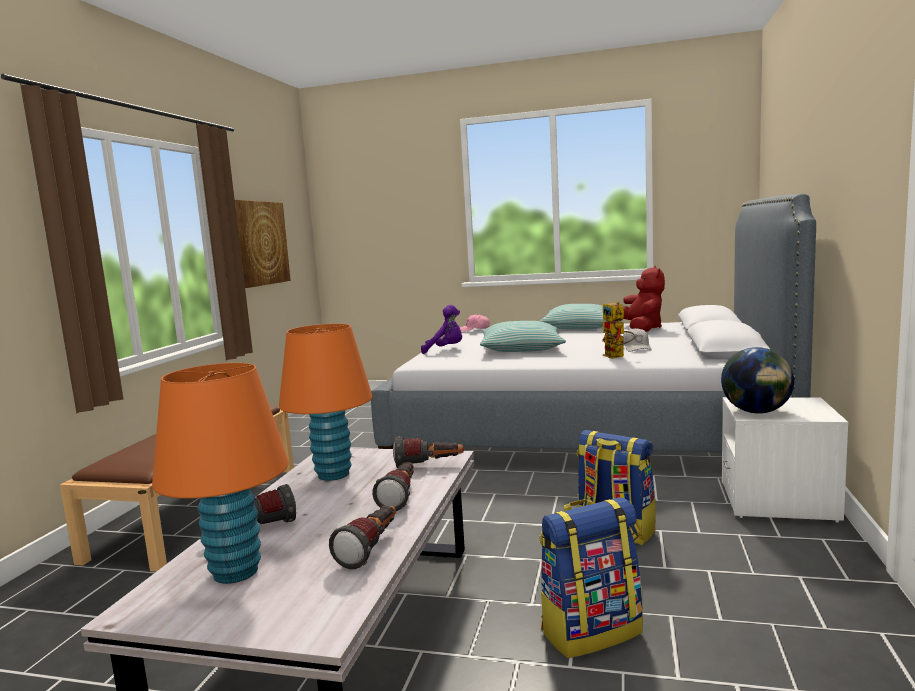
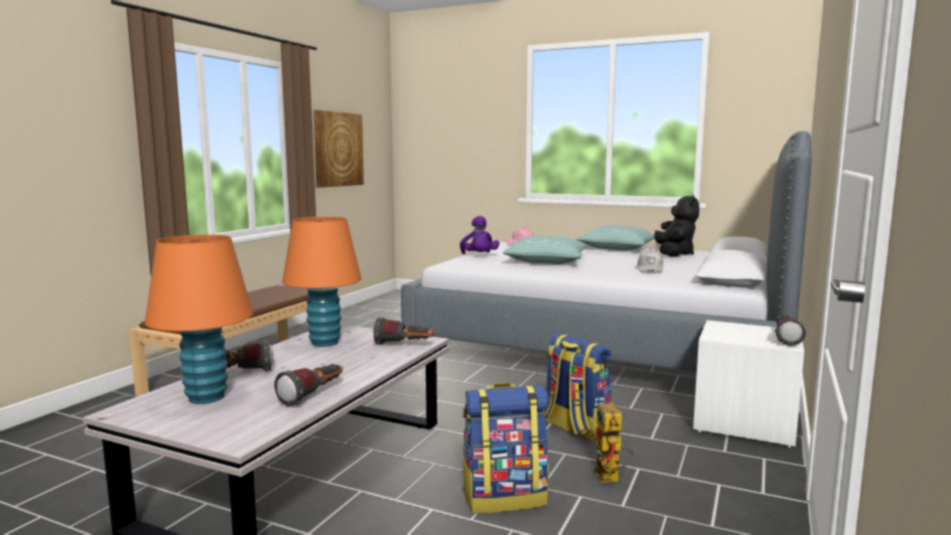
camera: 10 degrees right, 0 degrees up
(401, 497) = (364, 364): flashlight -> flashlight (786, 339)
(445, 350) = (479, 256): purple plush toy -> purple plush toy turned 60 degrees clockwise
(617, 356) = (624, 275): toy robot -> toy robot (610, 479)
(642, 329) = (674, 254): red plush toy -> black plush toy
(756, 412) = (725, 335): globe -> none

